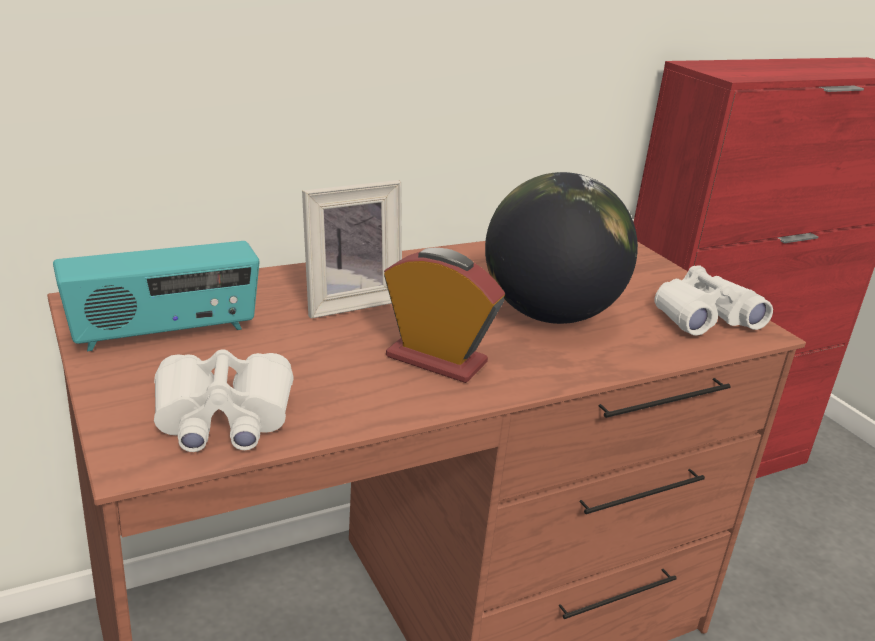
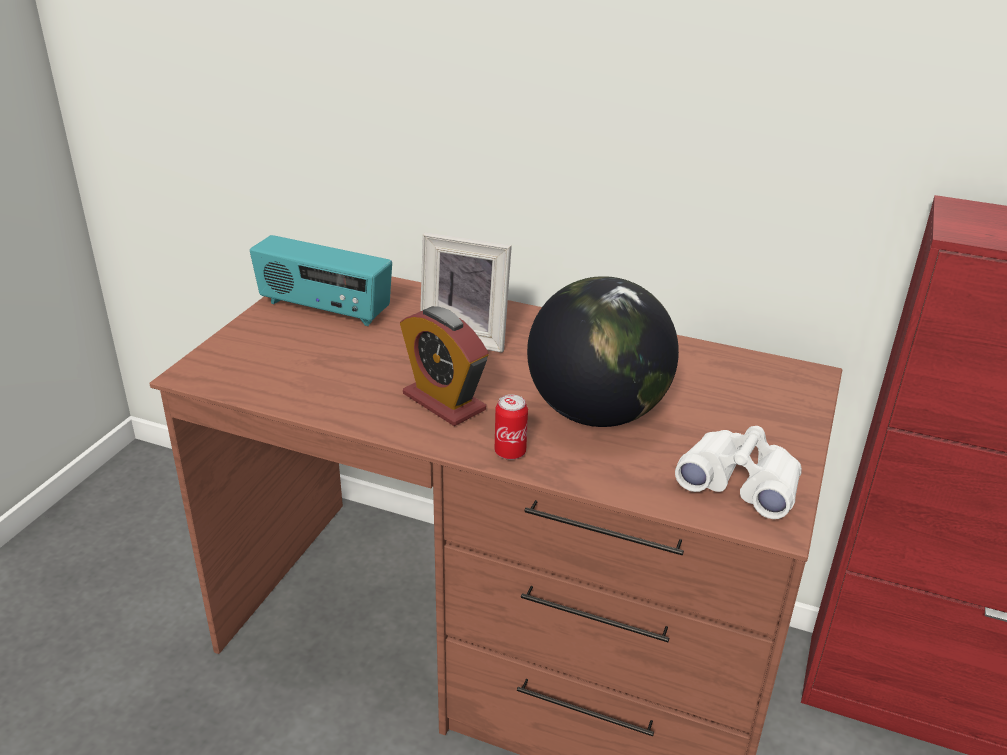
camera: 50 degrees right, 5 degrees up
(223, 417) = (265, 373): white binoculars -> none
(436, 360) = (444, 402): alarm clock -> alarm clock turned 150 degrees clockwise
(555, 371) = (510, 452): none -> can

